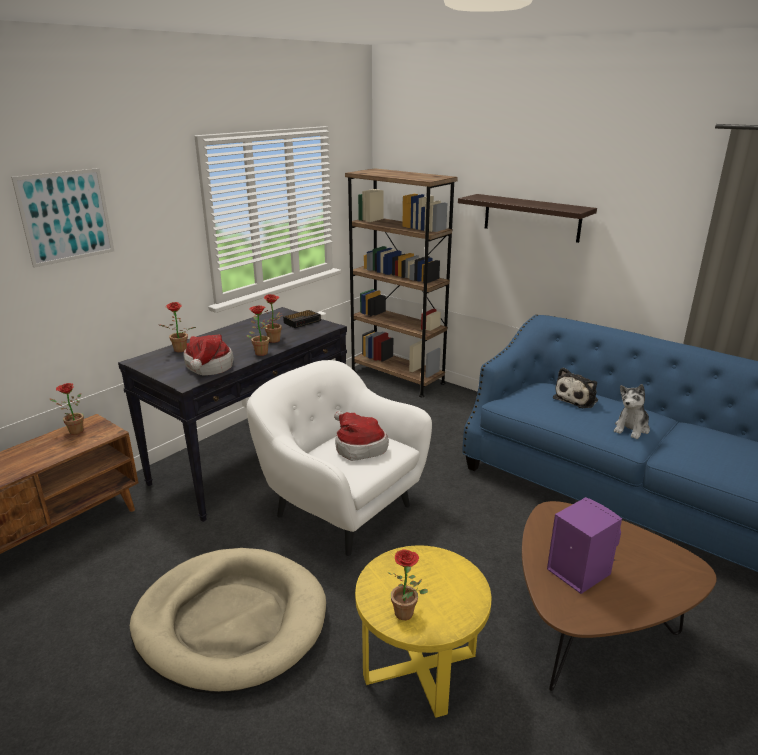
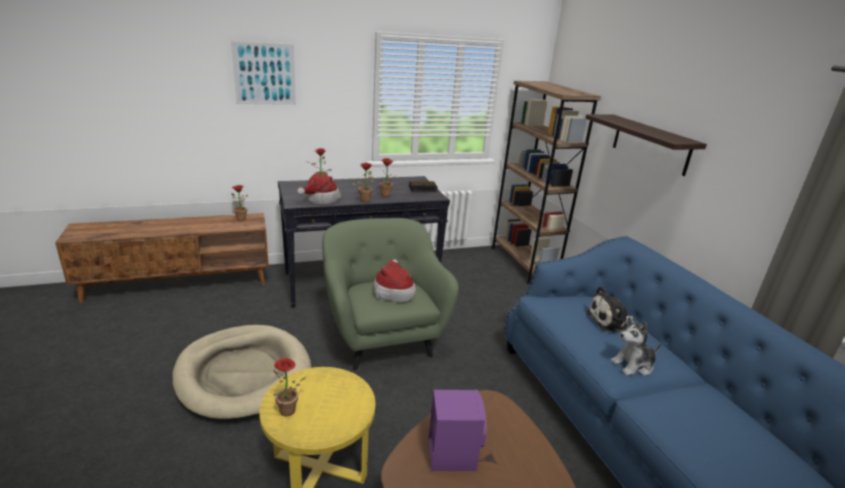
camera: 30 degrees right, 0 degrees up
(340, 508) = (382, 337): white armchair -> green armchair

